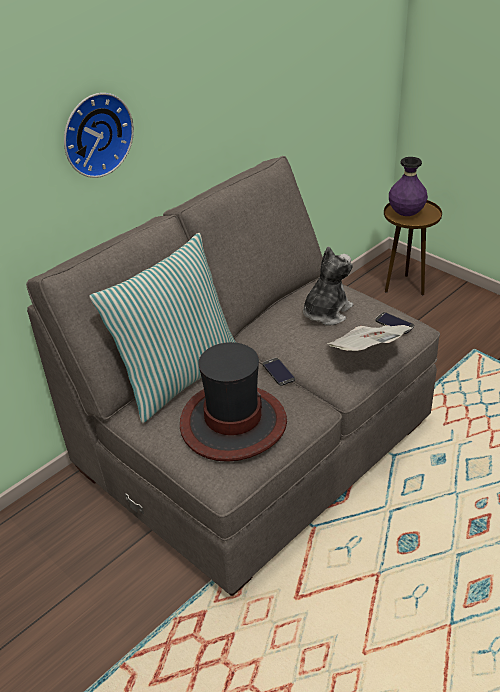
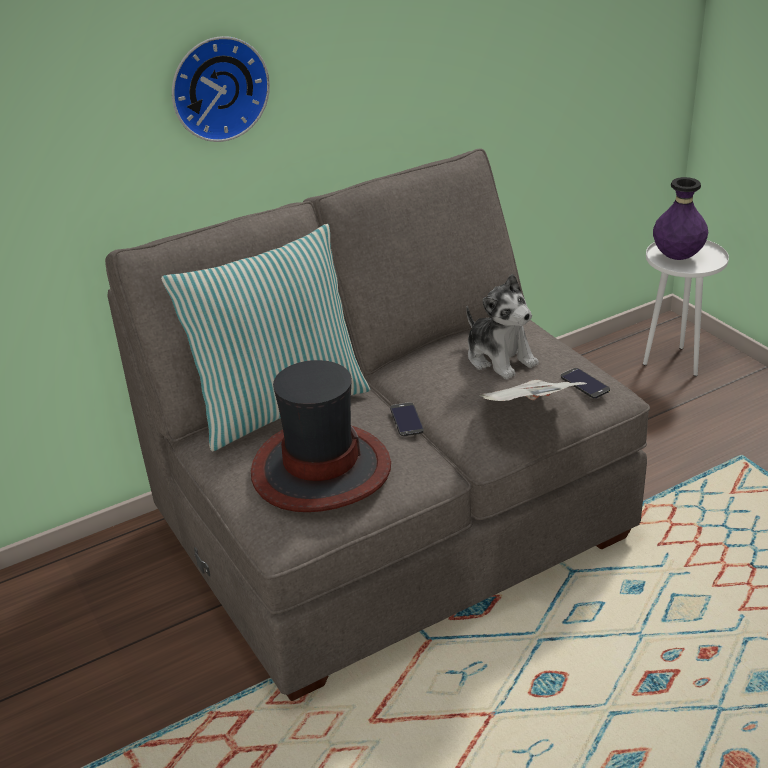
camera: 15 degrees right, 5 degrees down
(326, 312) = (499, 358): plush toy -> plush toy turned 90 degrees clockwise
(405, 287) = (673, 362): brown side table -> white side table

